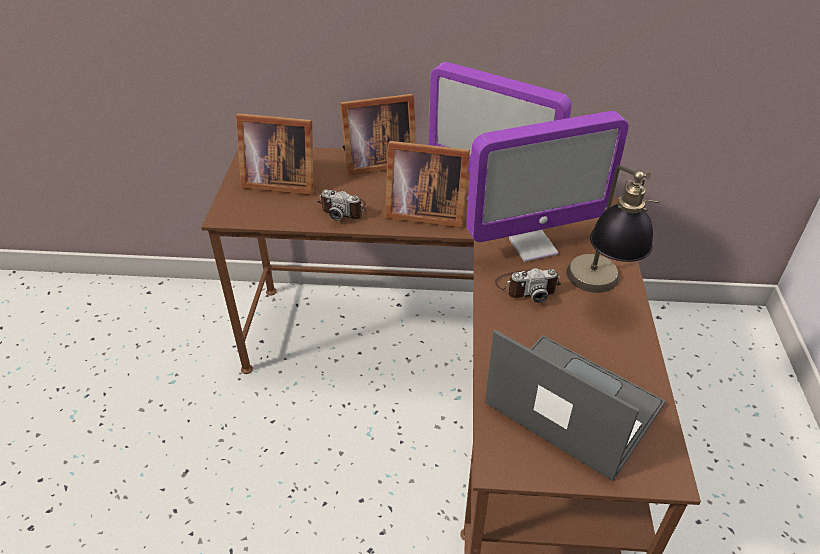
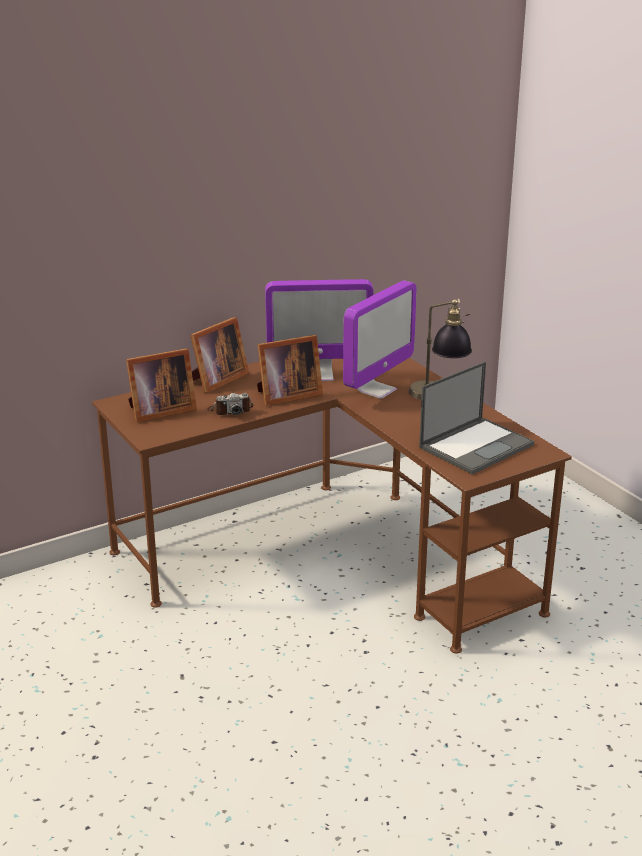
camera: 35 degrees left, 15 degrees down
(526, 287) = (396, 409): camera -> none
(571, 403) = (476, 445): laptop -> laptop turned 135 degrees clockwise

